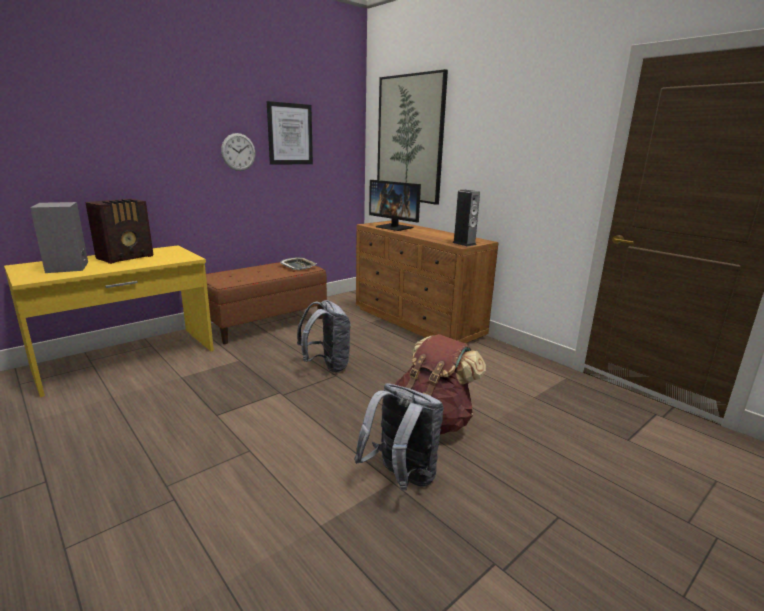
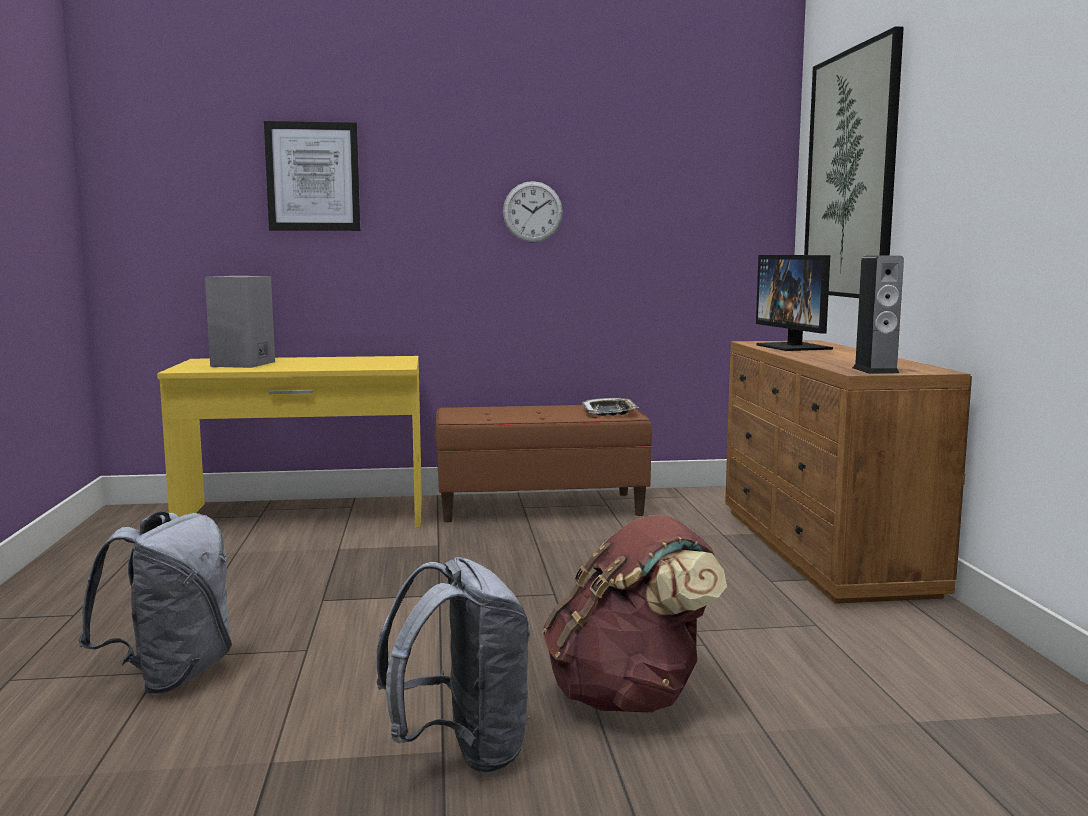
camera: 35 degrees right, 10 degrees down
(127, 257) = (326, 361): radio -> none
(290, 134) = (630, 181): picture -> picture (313, 176)
(327, 366) = (557, 579): grey backpack -> grey backpack (171, 676)

